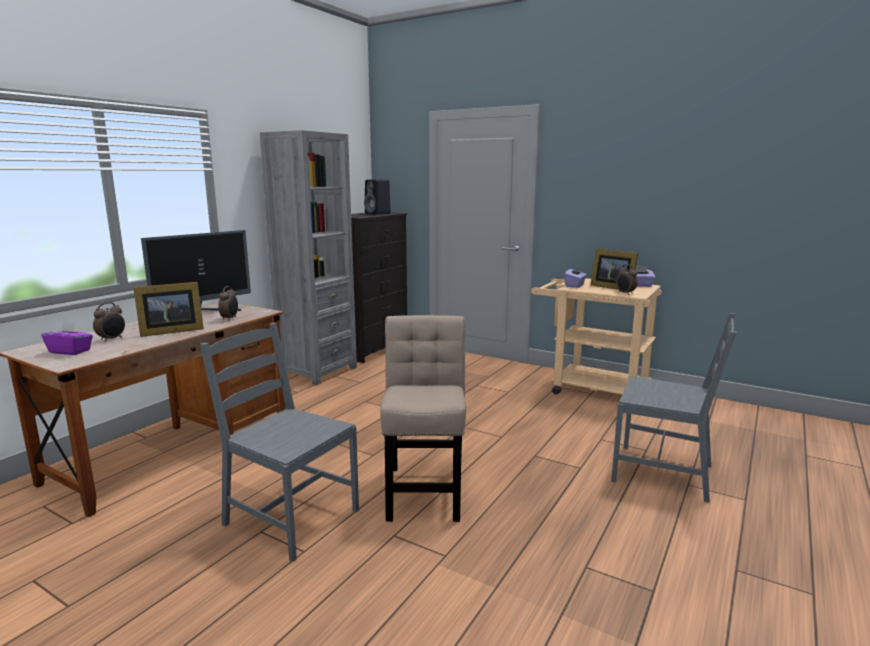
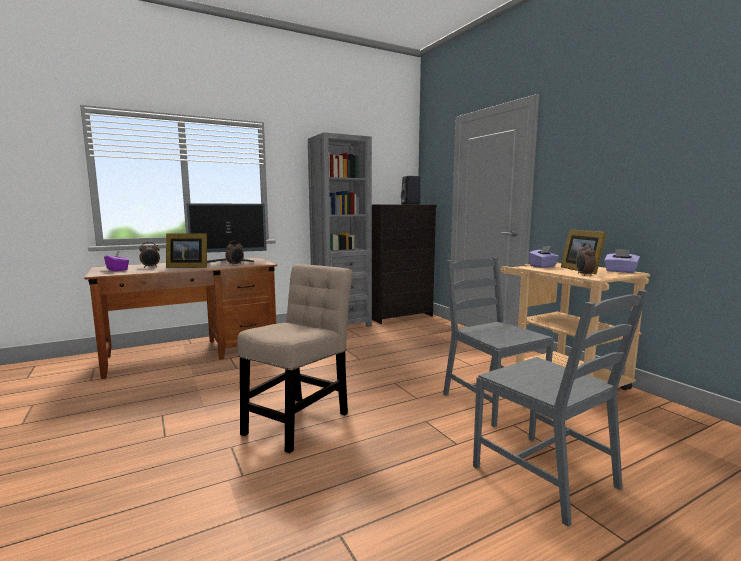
camera: 30 degrees right, 5 degrees down
(289, 518) = (188, 412): grey chair -> grey chair (491, 401)

